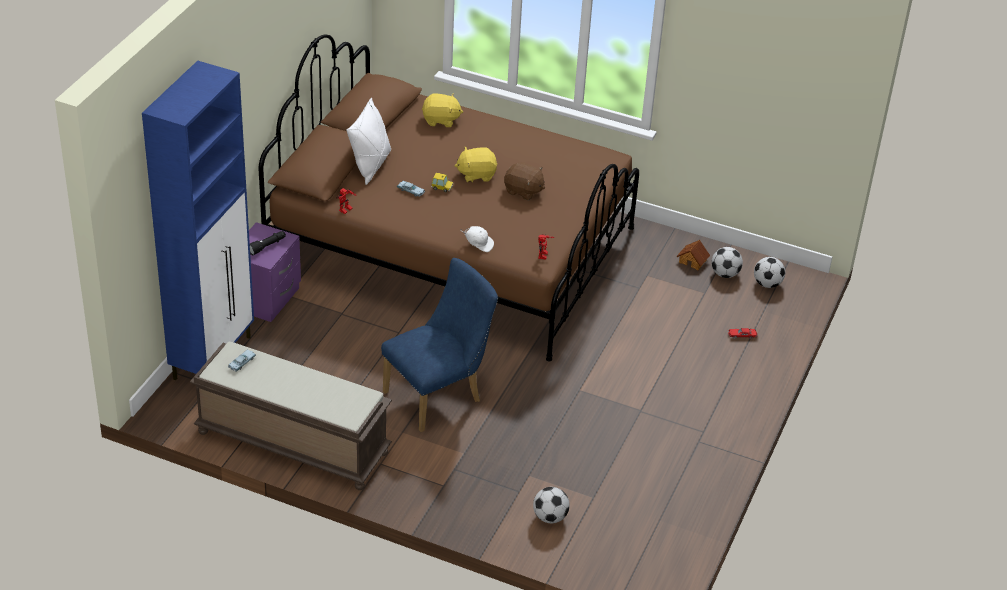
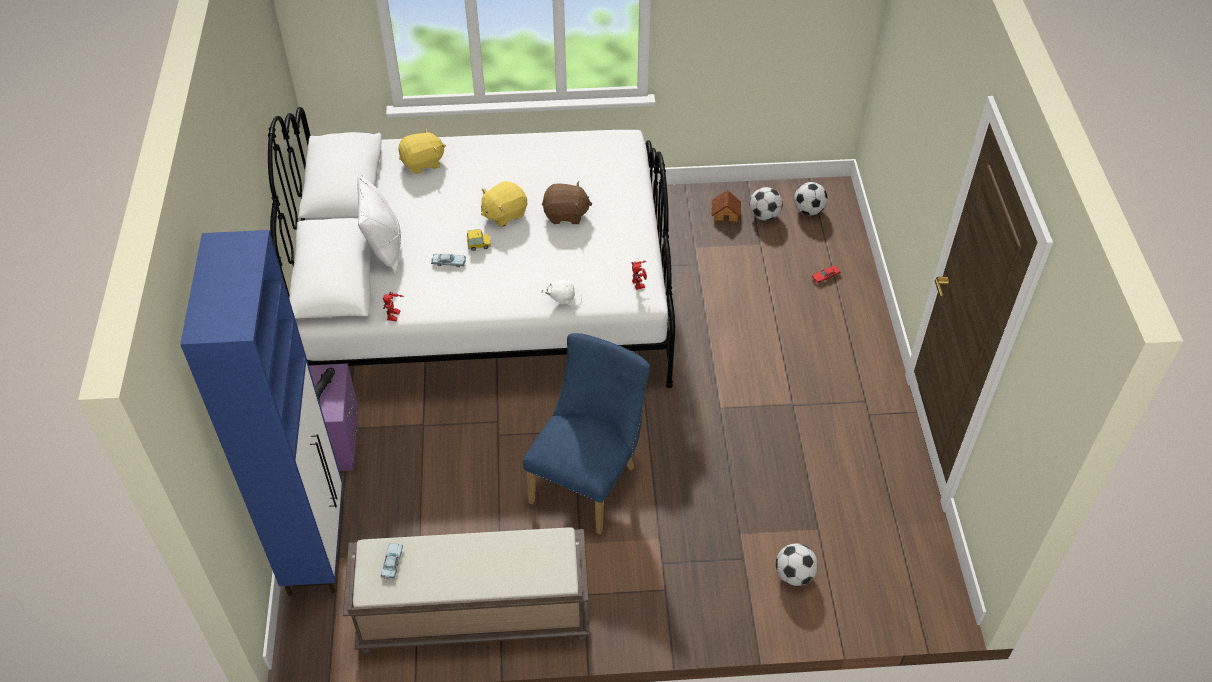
camera: 25 degrees left, 10 degrees up
(452, 249) = (488, 296): brown bed -> white bed

